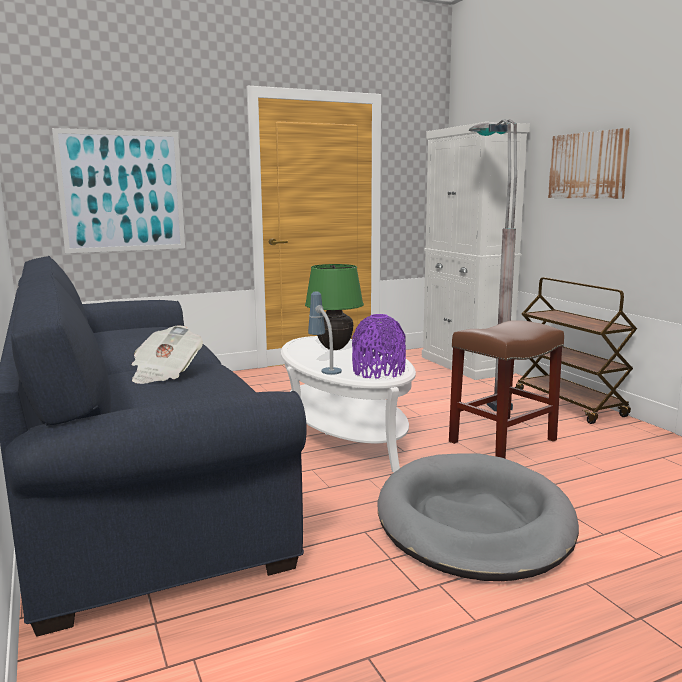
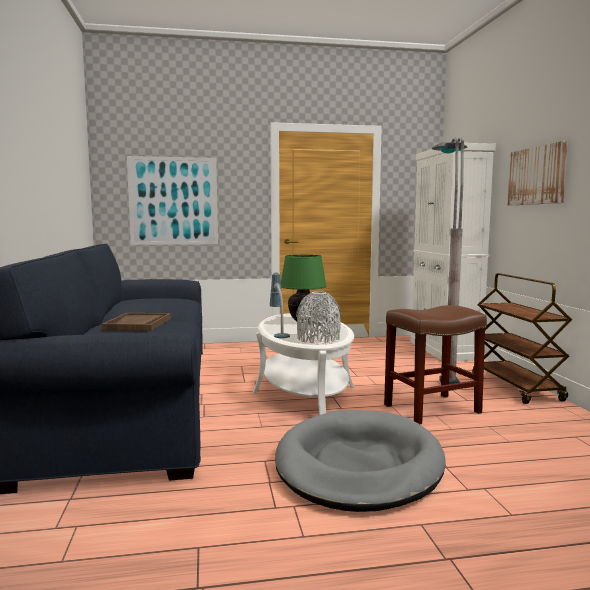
camera: 15 degrees right, 5 degrees down
(165, 374) = (138, 324): newspaper -> brown tray
(378, 372) = (318, 339): purple vase -> grey vase

